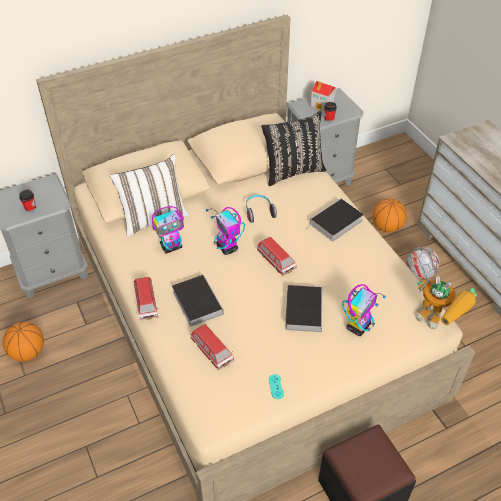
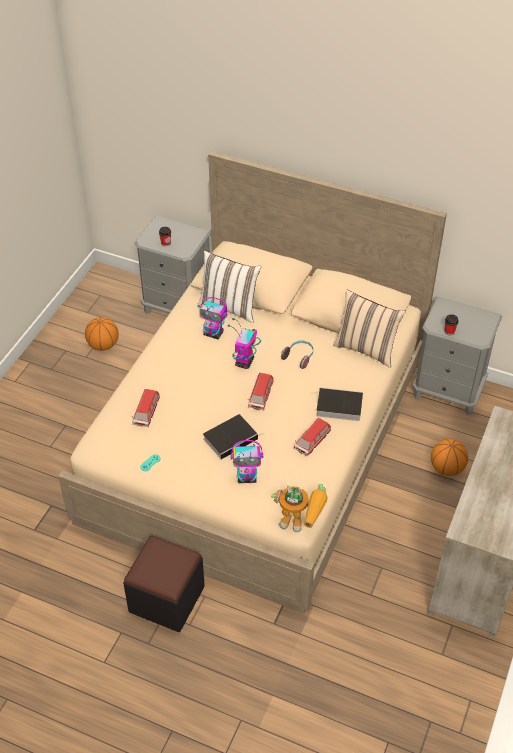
camera: 50 degrees right, 0 degrees up
(146, 303) = (152, 355): toy car -> toy car (312, 441)
(196, 301) = (179, 378): book -> none
(292, 171) = (366, 349): black pillow -> beige pillow
(322, 104) = (463, 317): toy house -> none
(419, 273) = (418, 521): football -> none
(439, 322) = (301, 523): toy robot -> toy robot turned 75 degrees counterclockwise

